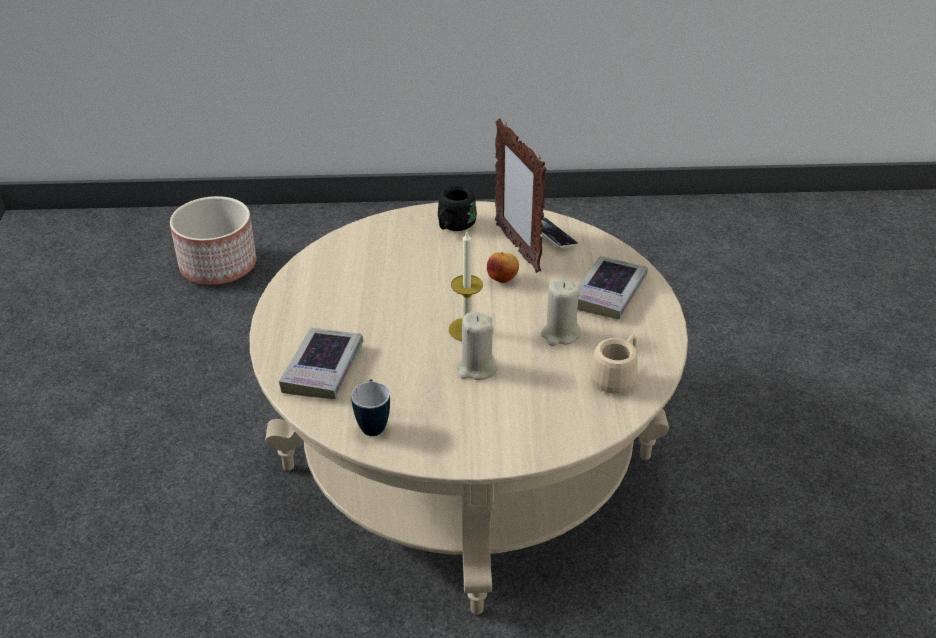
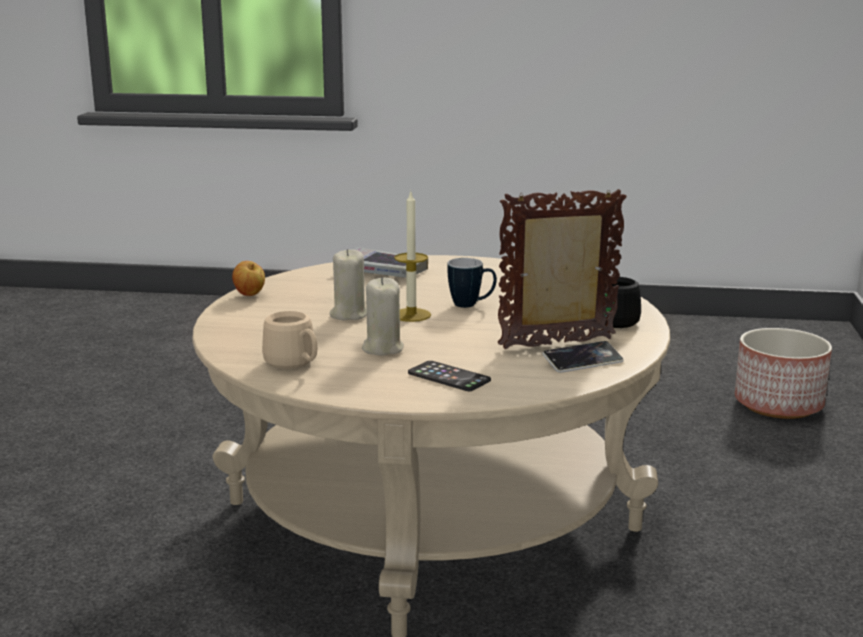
camera: 100 degrees right, 20 degrees down
(373, 423) = (300, 282): mug -> mug (471, 305)
(502, 279) = (494, 333): apple -> apple (250, 295)
(608, 293) = (449, 377): book -> phone

